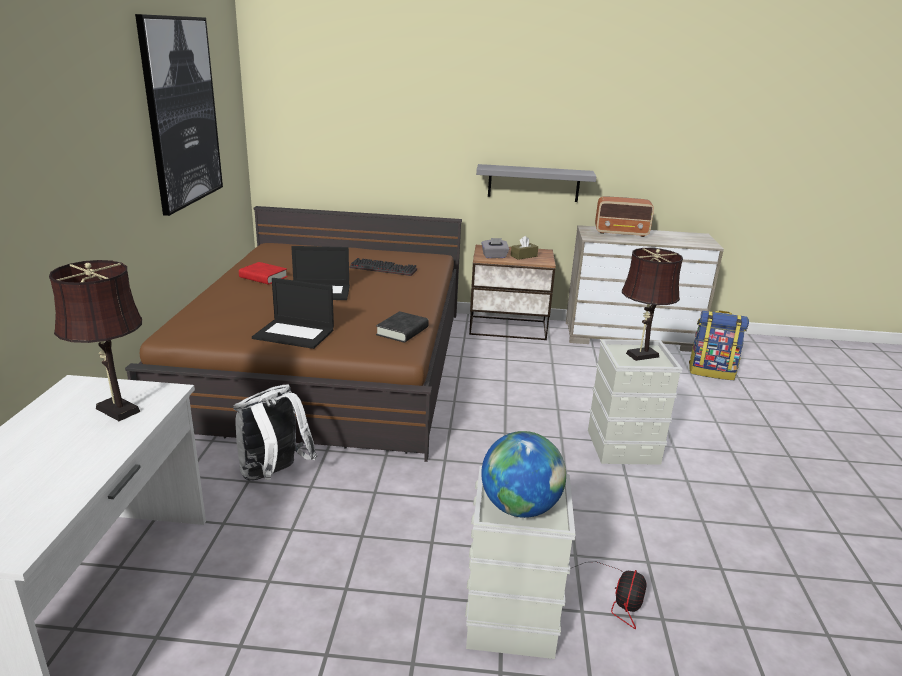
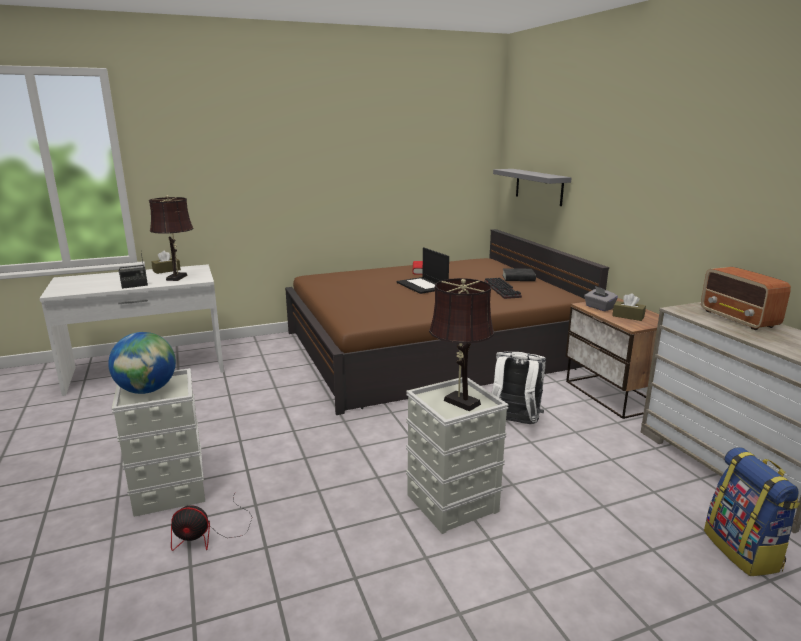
camera: 65 degrees right, 5 degrees down
(45, 414) = (166, 270): none -> brown tissue box
(108, 453) = (134, 286): none -> radio
(182, 112) = (399, 145): picture -> none
(274, 475) = (279, 374): white backpack -> white backpack (514, 423)
(295, 334) = (345, 295): laptop -> none
(402, 331) = (390, 317): black book -> black book (518, 278)
(533, 183) = (676, 240): grey shelf -> grey shelf (539, 186)

